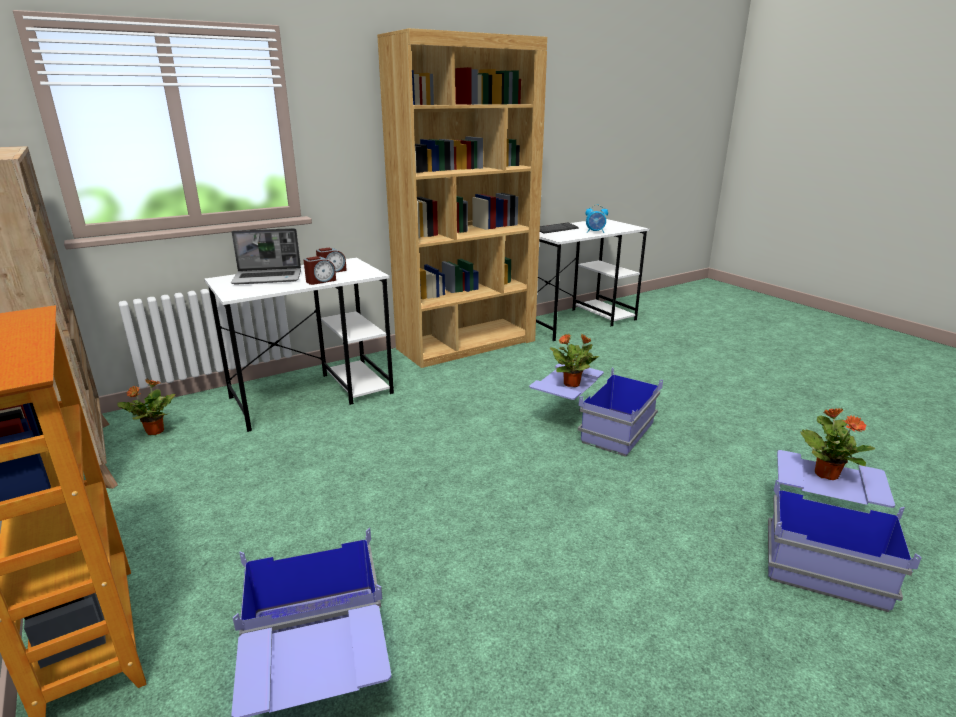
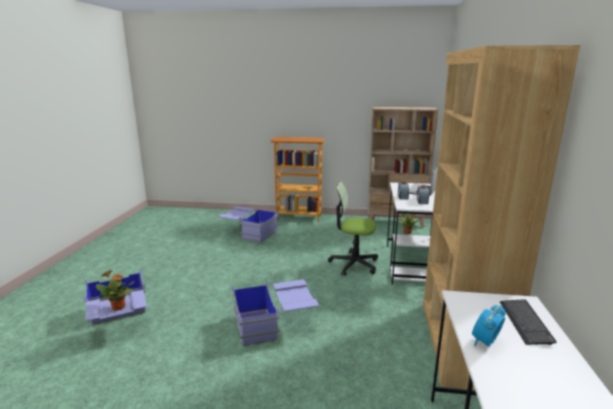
camera: 130 degrees right, 5 degrees down
(360, 434) = (354, 264): none -> office chair
(572, 384) = (289, 295): potted plant -> none

